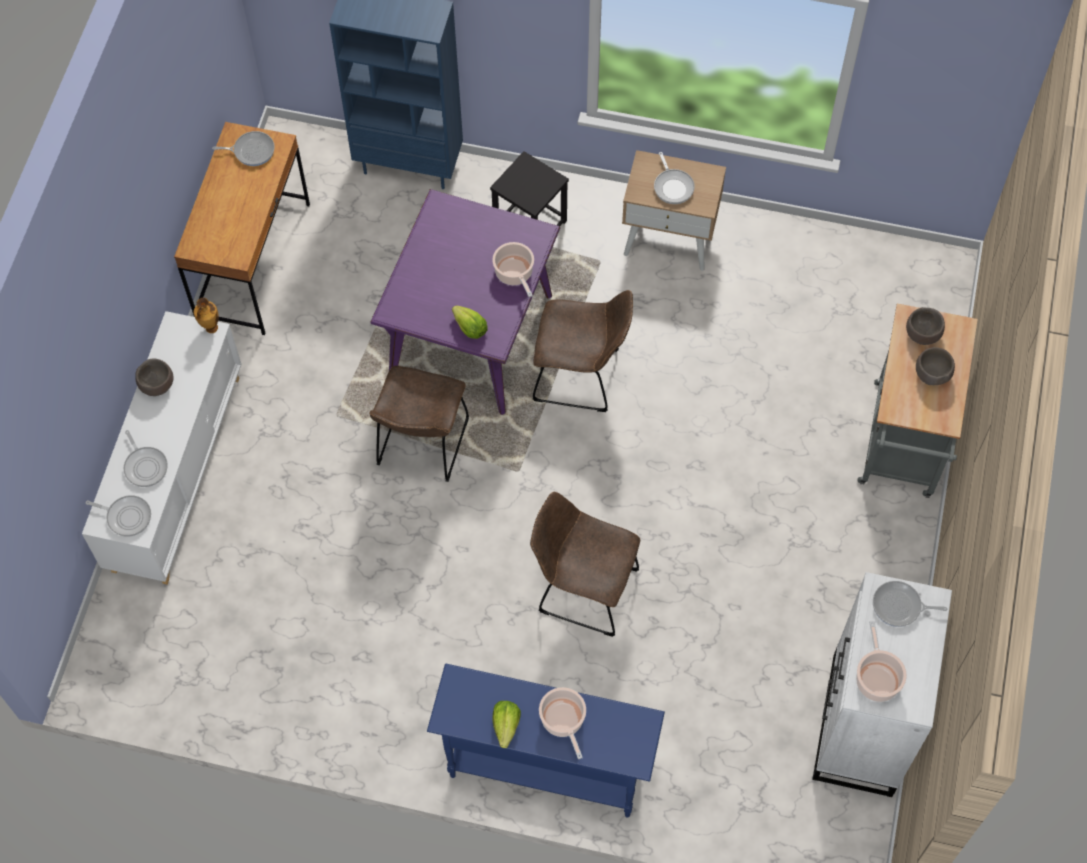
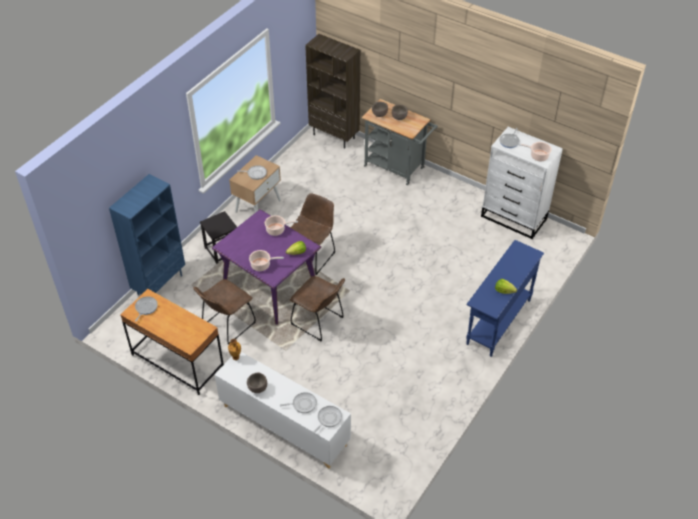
camera: 70 degrees left, 15 degrees down
(563, 721) = (508, 271): cooking pot -> cooking pot (262, 265)
(583, 589) = (418, 285): brown chair -> brown chair (227, 326)
(939, 297) = (334, 136): none -> brown bookcase

